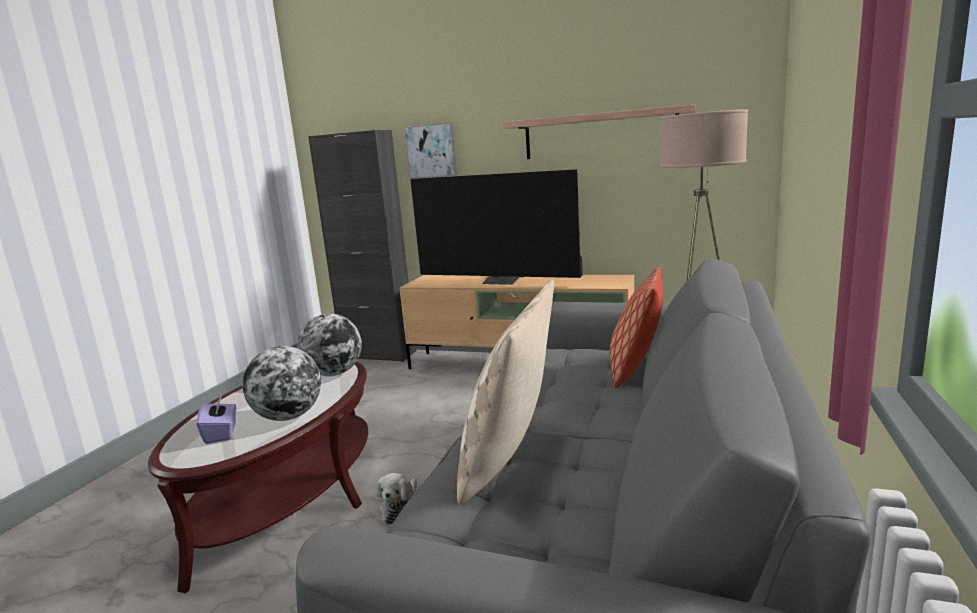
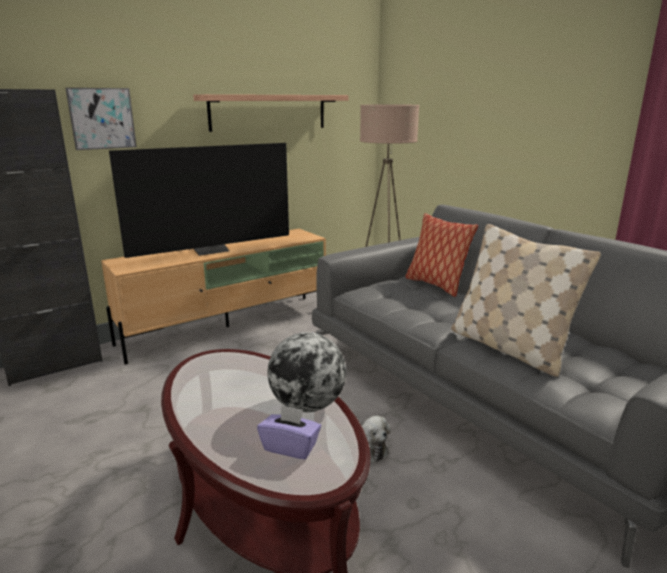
camera: 55 degrees left, 5 degrees up
(334, 374) = (237, 364): globe -> none

